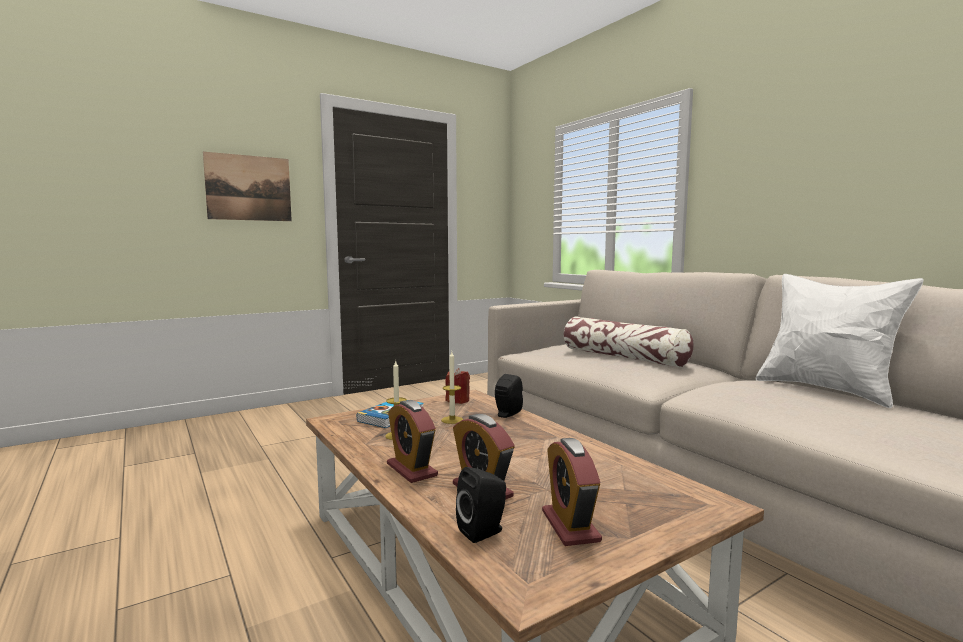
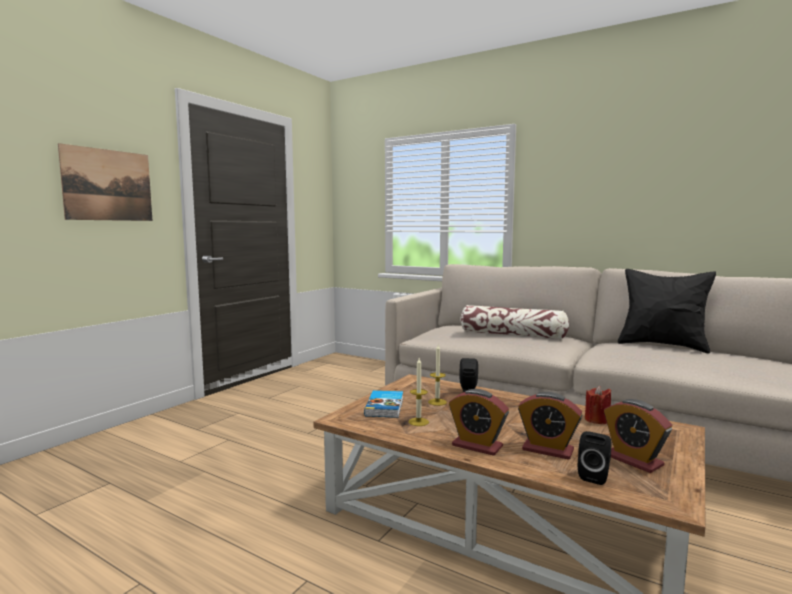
camera: 25 degrees left, 0 degrees up
(458, 401) = (413, 385): red candle -> red candle (597, 420)
(826, 390) = (662, 345): white pillow -> black pillow

